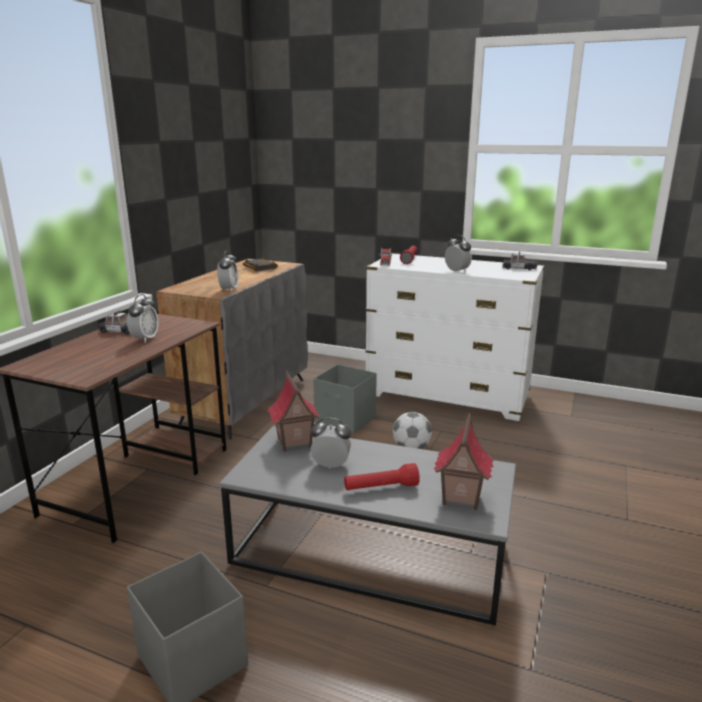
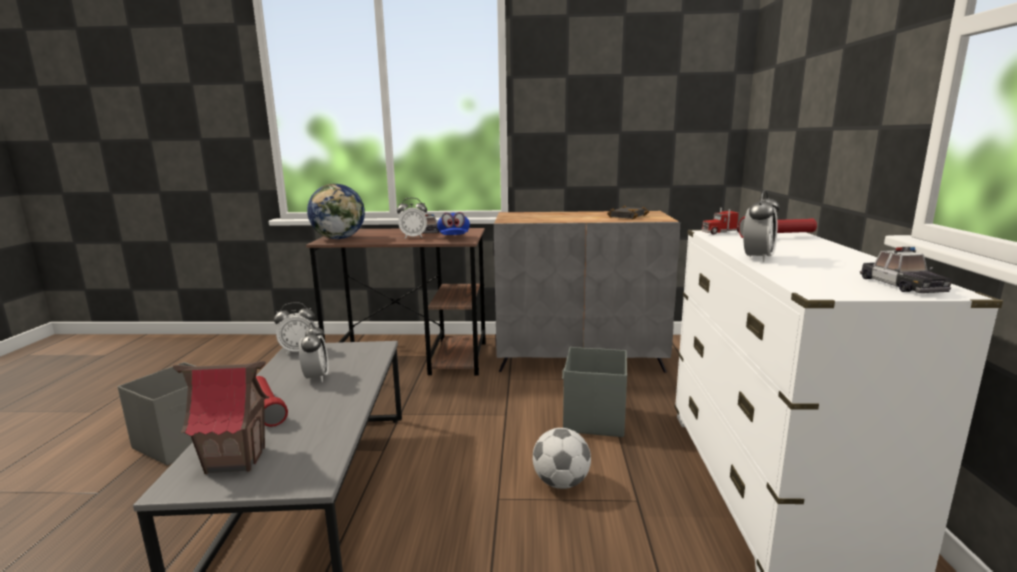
camera: 70 degrees right, 5 degrees down
(81, 370) = (339, 238): none -> globe
(180, 326) = (454, 238): none -> blue cap
(229, 290) = (527, 220): alarm clock -> alarm clock (298, 351)
(294, 443) = (362, 354): toy house -> none

